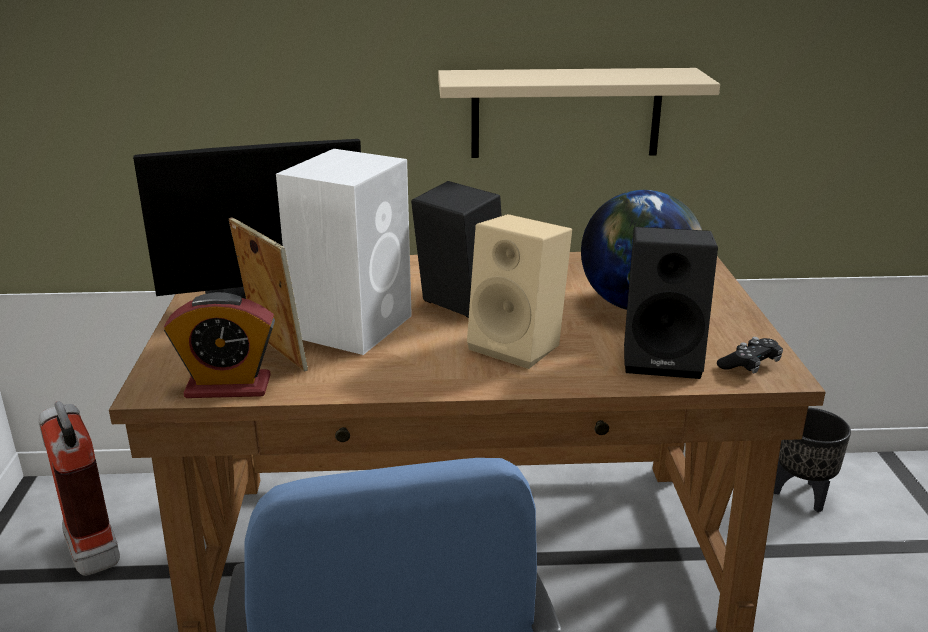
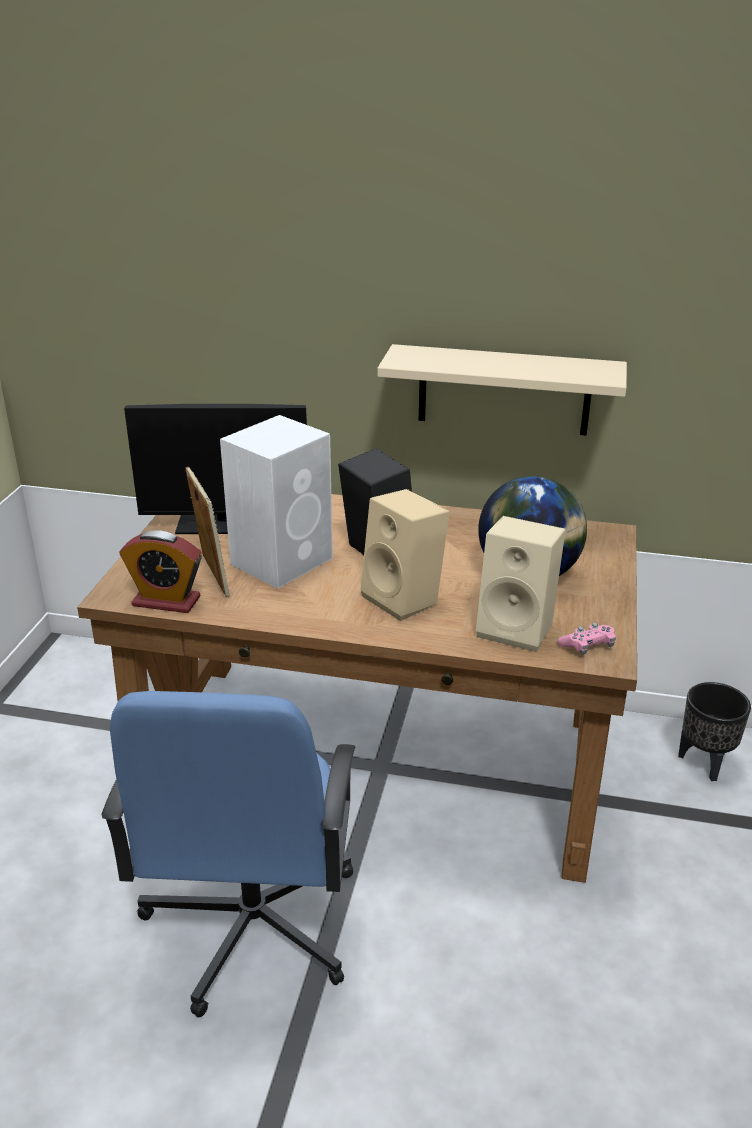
camera: 15 degrees right, 5 degrees up
(90, 544) = (87, 697): fire extinguisher -> none
(664, 358) = (518, 628): black speaker -> beige speaker
(749, 365) = (587, 646): black game controller -> pink game controller

